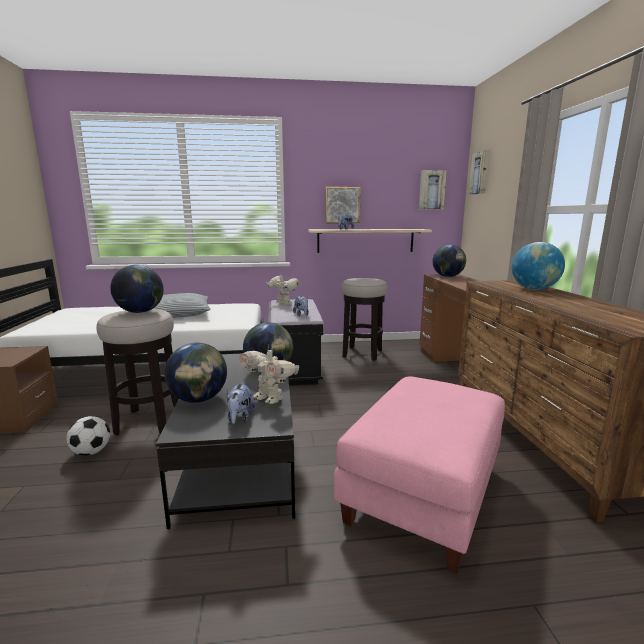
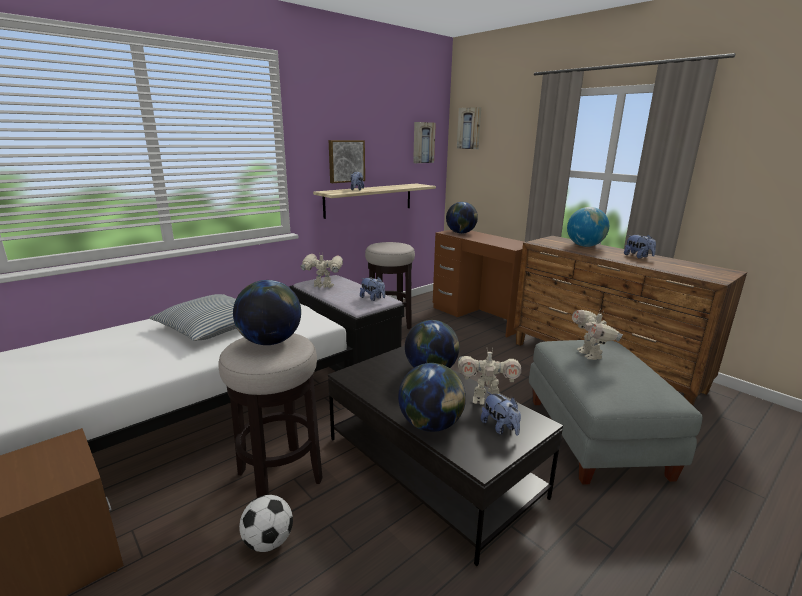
camera: 35 degrees left, 5 degrees up
(424, 494) = (596, 437): pink ottoman -> grey ottoman
(426, 394) = (590, 355): none -> toy robot
(579, 302) = (638, 256): none -> plush toy

